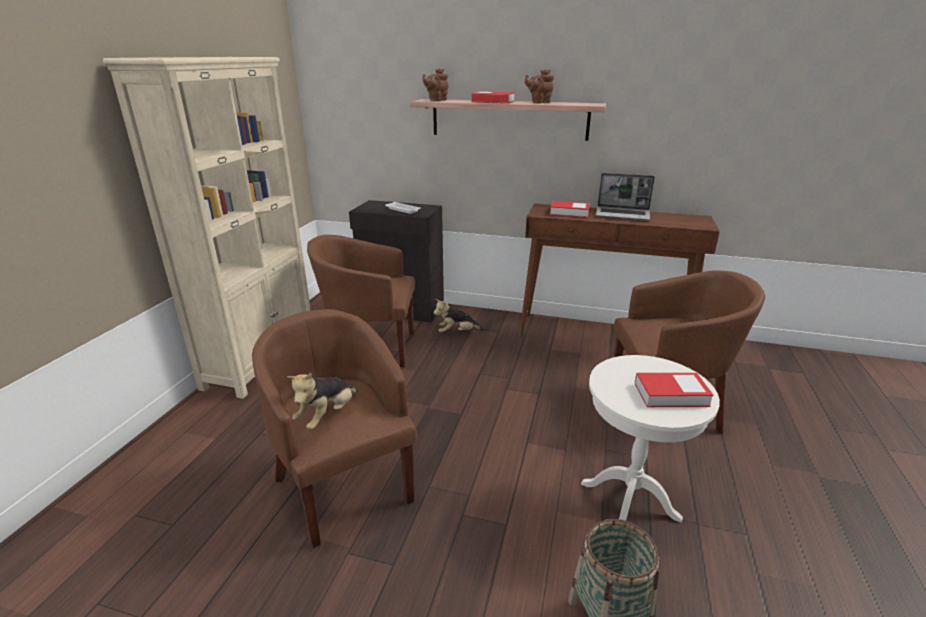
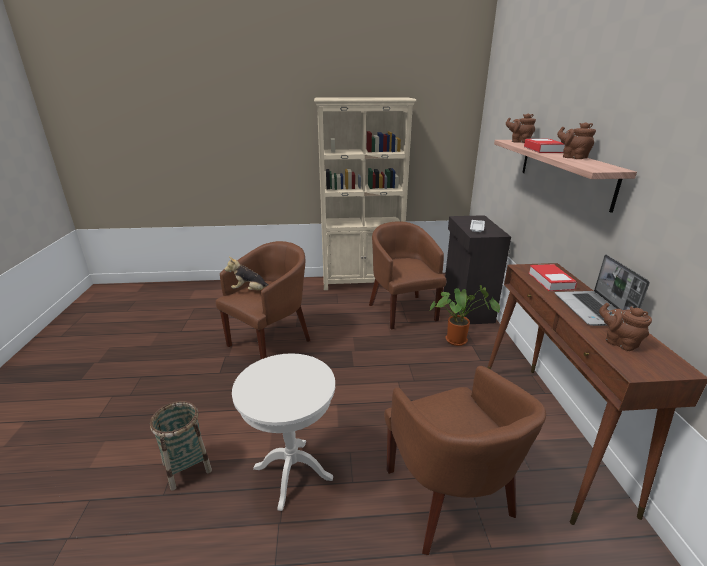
camera: 70 degrees right, 0 degrees up
(457, 332) = (458, 340): plush toy -> potted plant
(670, 220) = (619, 342): none -> brown teapot
(671, 394) = (274, 393): book -> none

